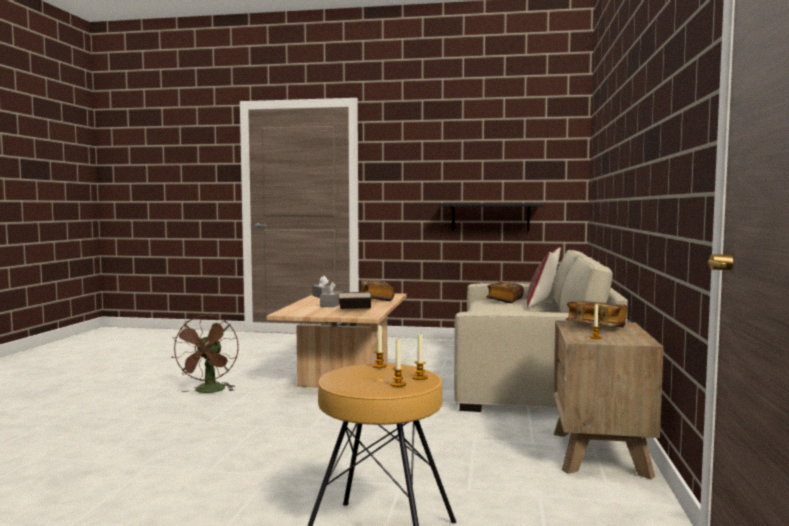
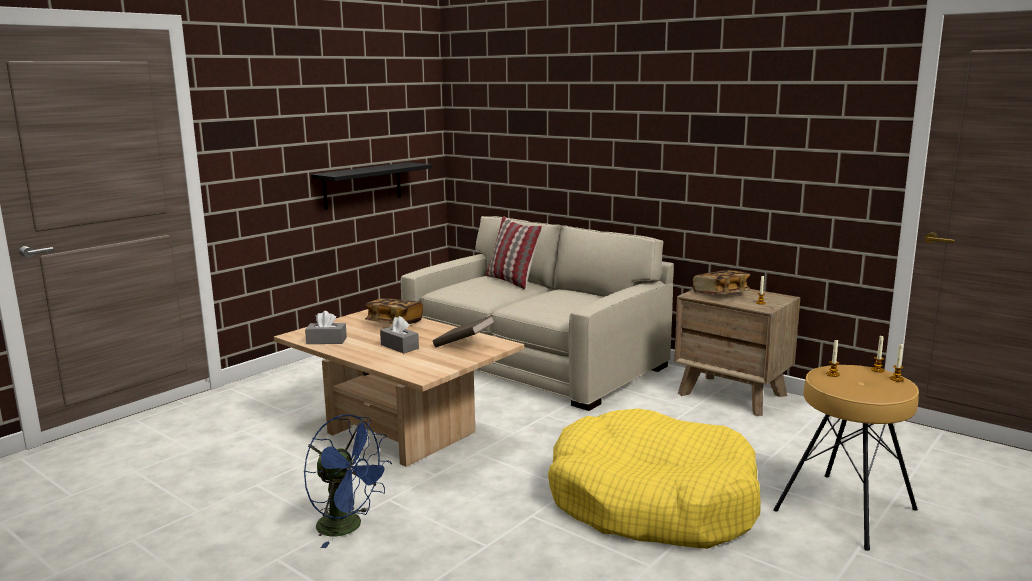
camera: 60 degrees left, 10 degrees up
(209, 391) = (348, 527): brown fan -> blue fan
(314, 455) = (652, 501): none -> yellow dog bed
(505, 300) = (474, 286): book -> none

